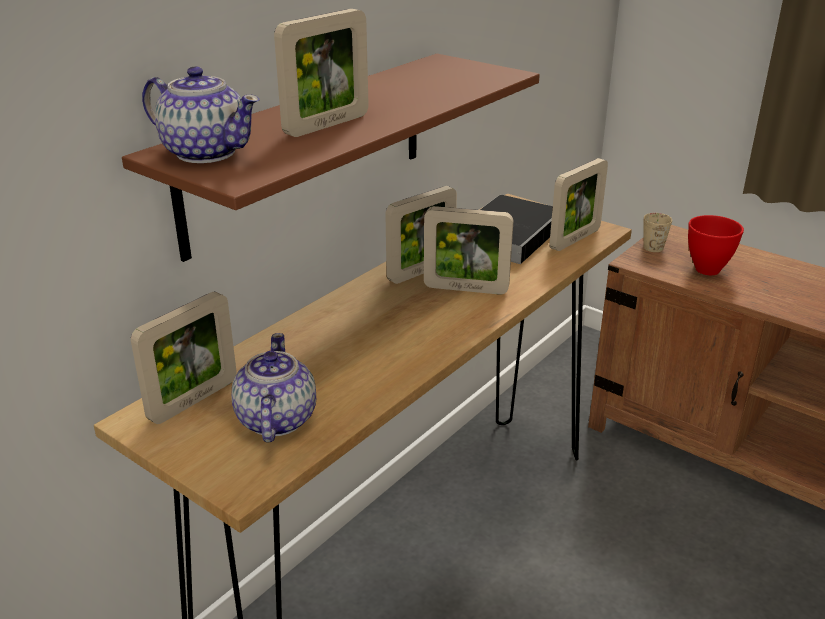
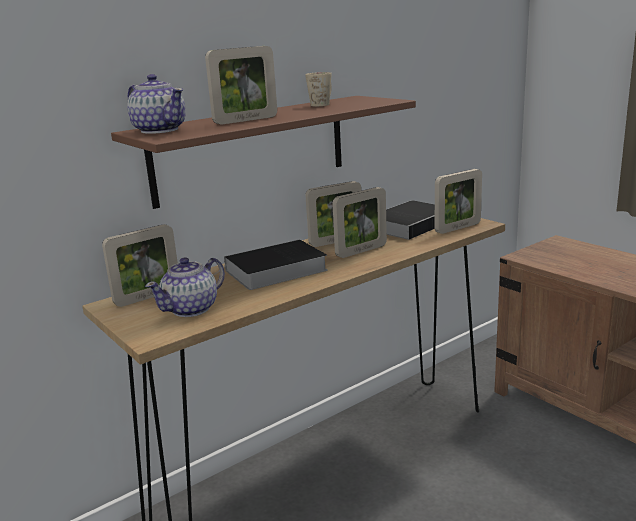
camera: 15 degrees right, 10 degrees down
(275, 420) = (191, 309): teapot -> teapot turned 150 degrees counterclockwise
(360, 335) = (273, 271): none -> book
(466, 289) = (361, 251): picture frame -> picture frame turned 60 degrees counterclockwise
(653, 245) = (540, 247): beige mug -> beige mug (322, 104)
(706, 269) = (576, 262): red bowl -> none

